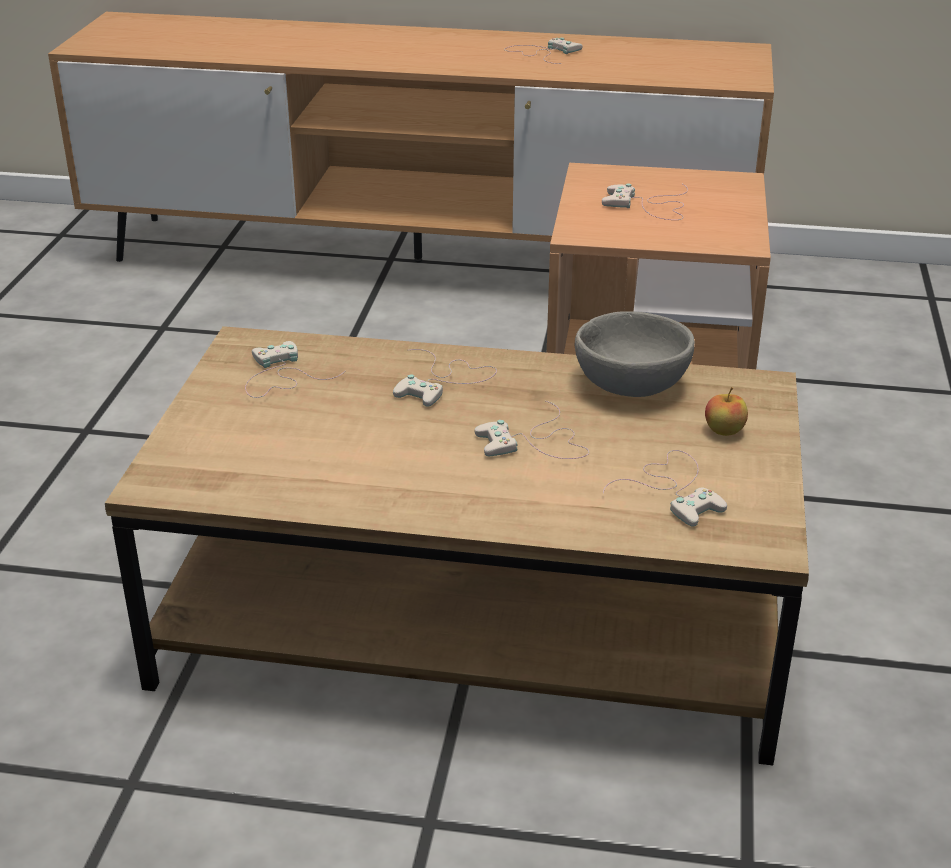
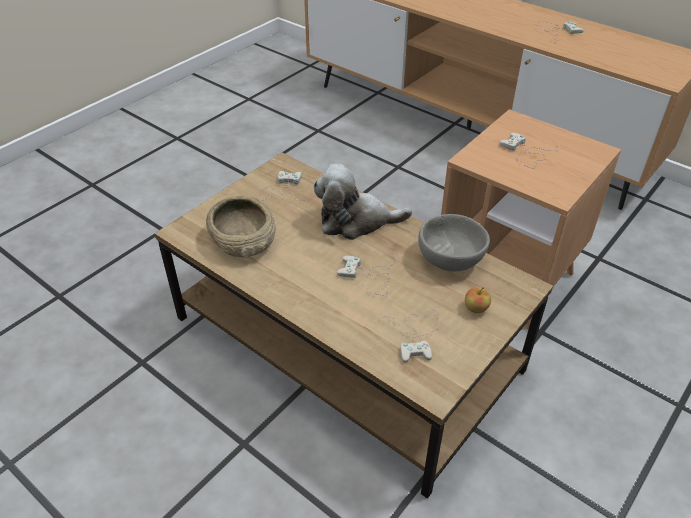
camera: 30 degrees right, 10 degrees up
(282, 460) = (243, 240): none -> beige bowl
(444, 381) = (356, 221): white game controller -> plush toy

